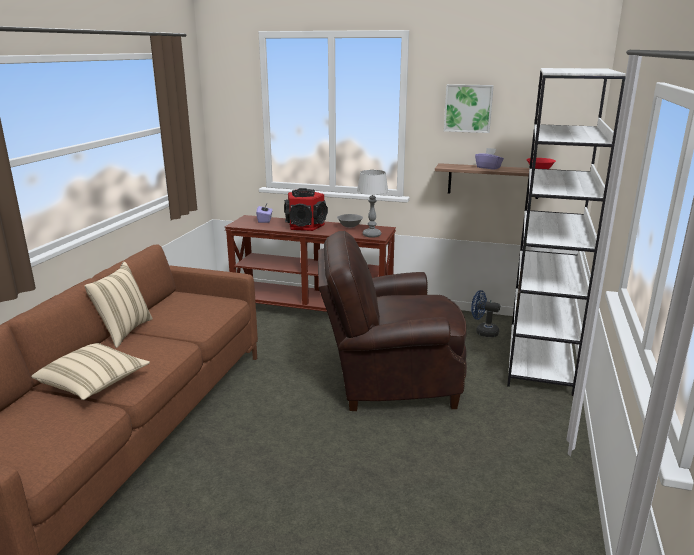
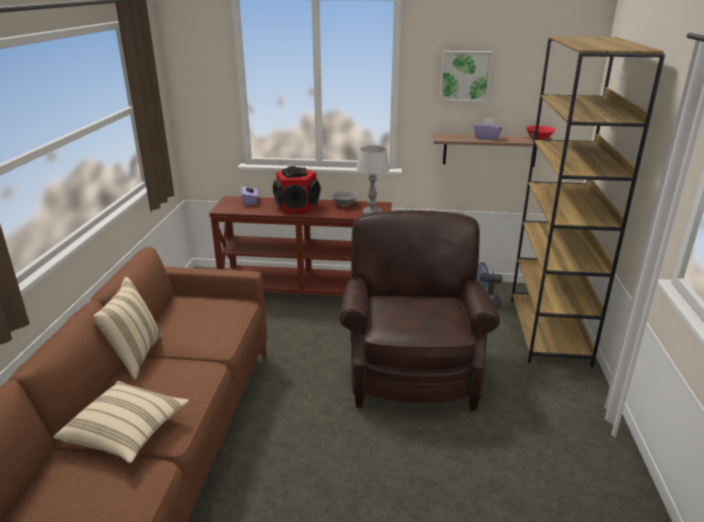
camera: 10 degrees left, 5 degrees up
(389, 380) = (412, 369): brown armchair -> brown armchair turned 105 degrees clockwise
(540, 361) = (549, 331): white bookcase -> brown bookcase

